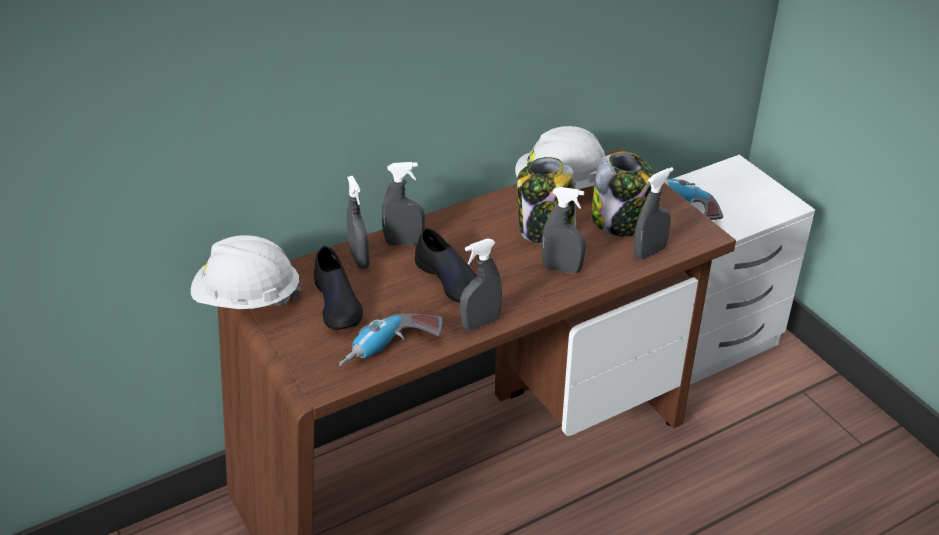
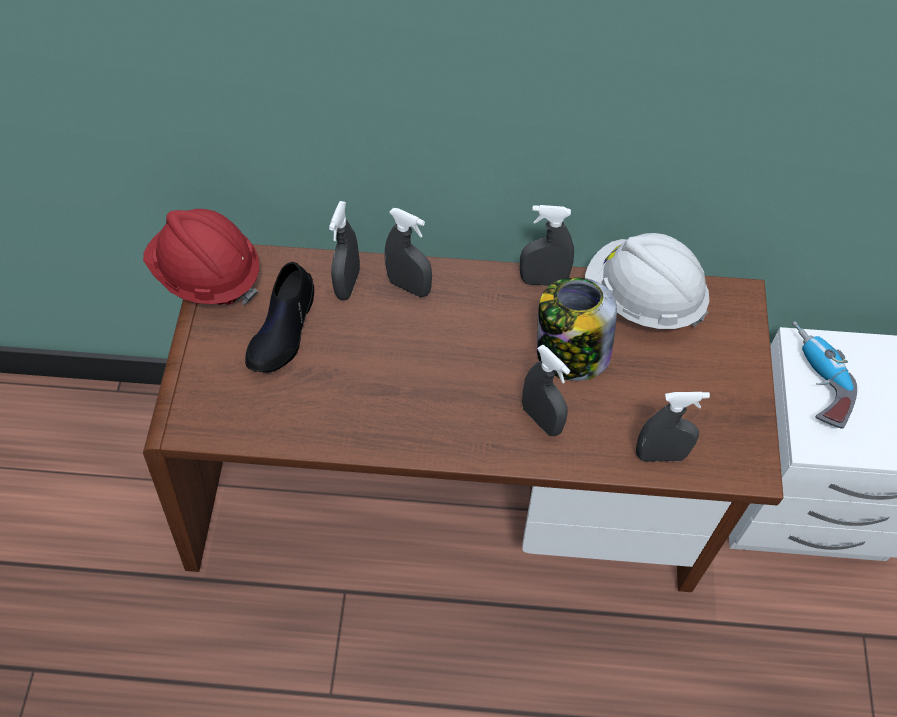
camera: 35 degrees right, 20 degrees up
(247, 299) = (207, 275): white hard hat -> red hard hat
(391, 350) = (283, 422): power drill -> none
(451, 279) = (414, 365): black shoe -> none
(480, 323) = (396, 442): grey spray bottle -> grey spray bottle (543, 281)
(619, 221) = (665, 390): jar -> none

